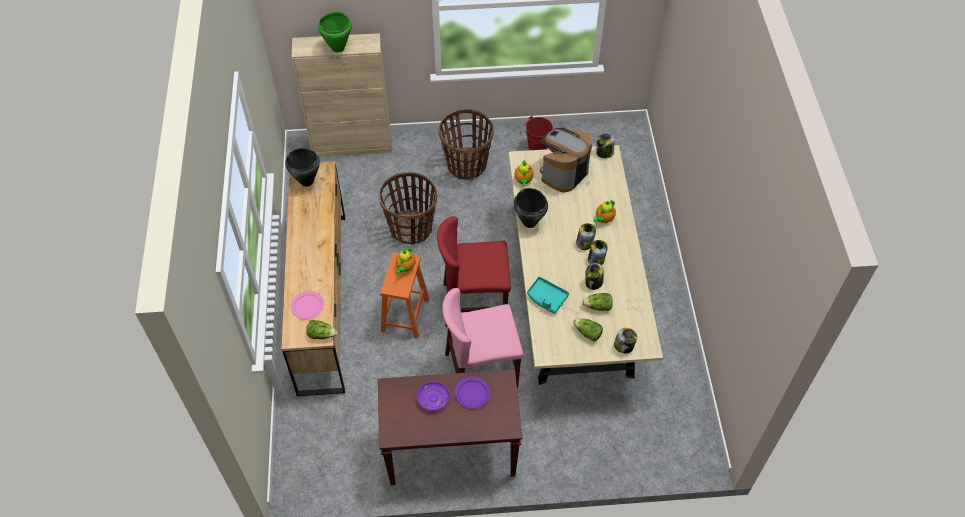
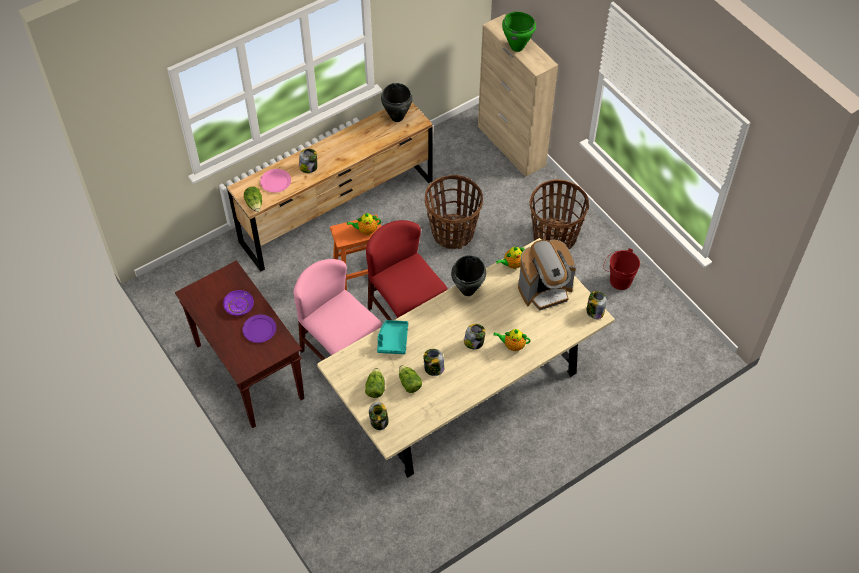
camera: 60 degrees right, 0 degrees up
(563, 173) = (545, 290): coffee machine -> coffee machine turned 150 degrees clockwise
(596, 259) = (461, 359): jar -> jar (309, 167)

